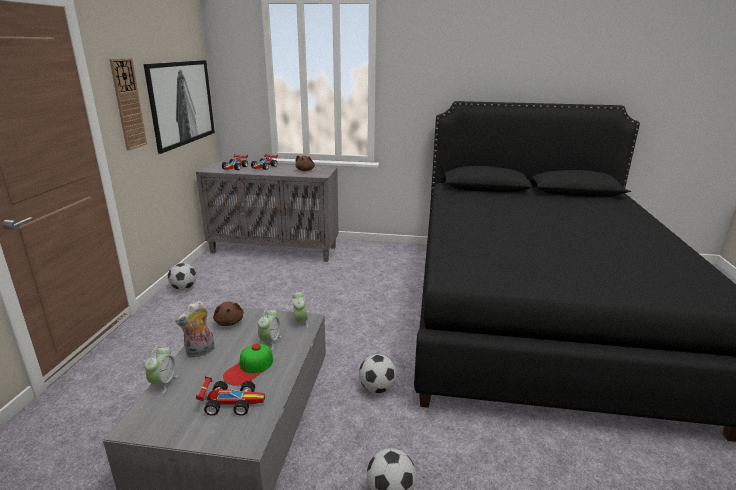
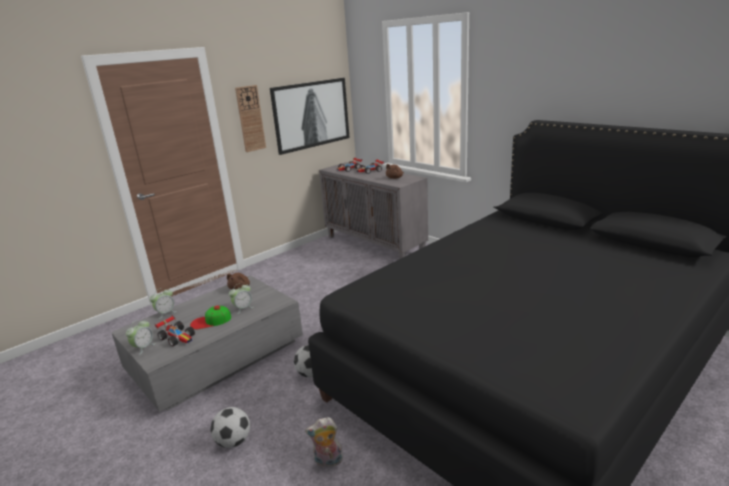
camera: 40 degrees right, 0 degrees up
(184, 288) = (284, 259): football -> none
(200, 352) = (202, 302): plush toy -> plush toy (327, 461)
(300, 321) = (277, 301): alarm clock -> alarm clock (143, 347)

